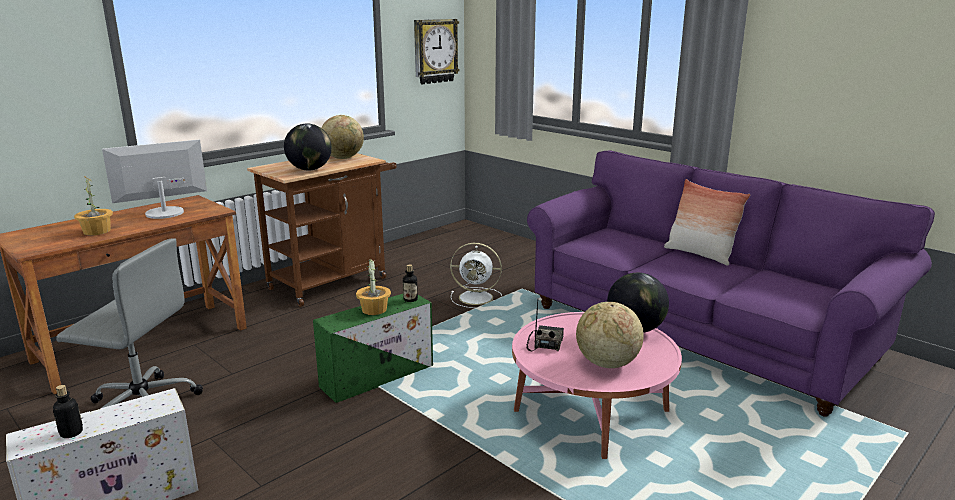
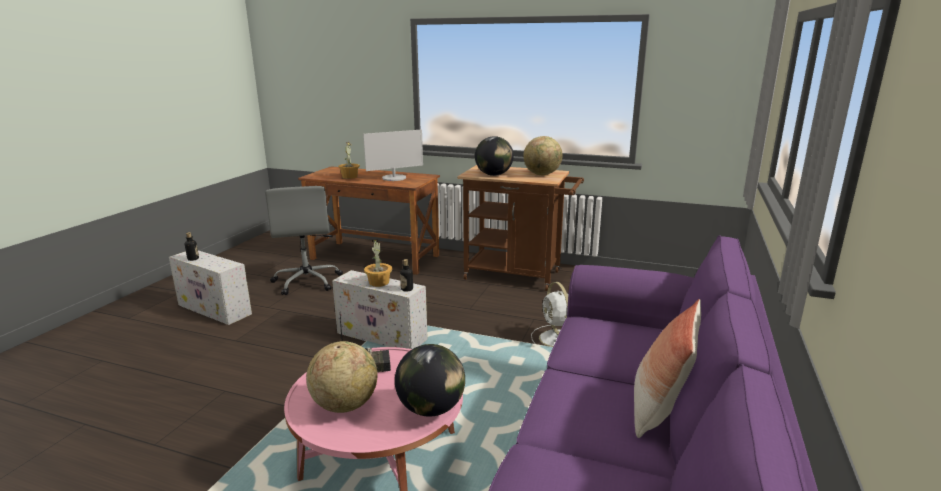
camera: 65 degrees right, 0 degrees up
(164, 213) = (394, 178): monitor -> monitor turned 120 degrees clockwise
(379, 376) = (383, 337): green storage box -> white storage box
(435, 51) = (720, 90): wall clock -> none

